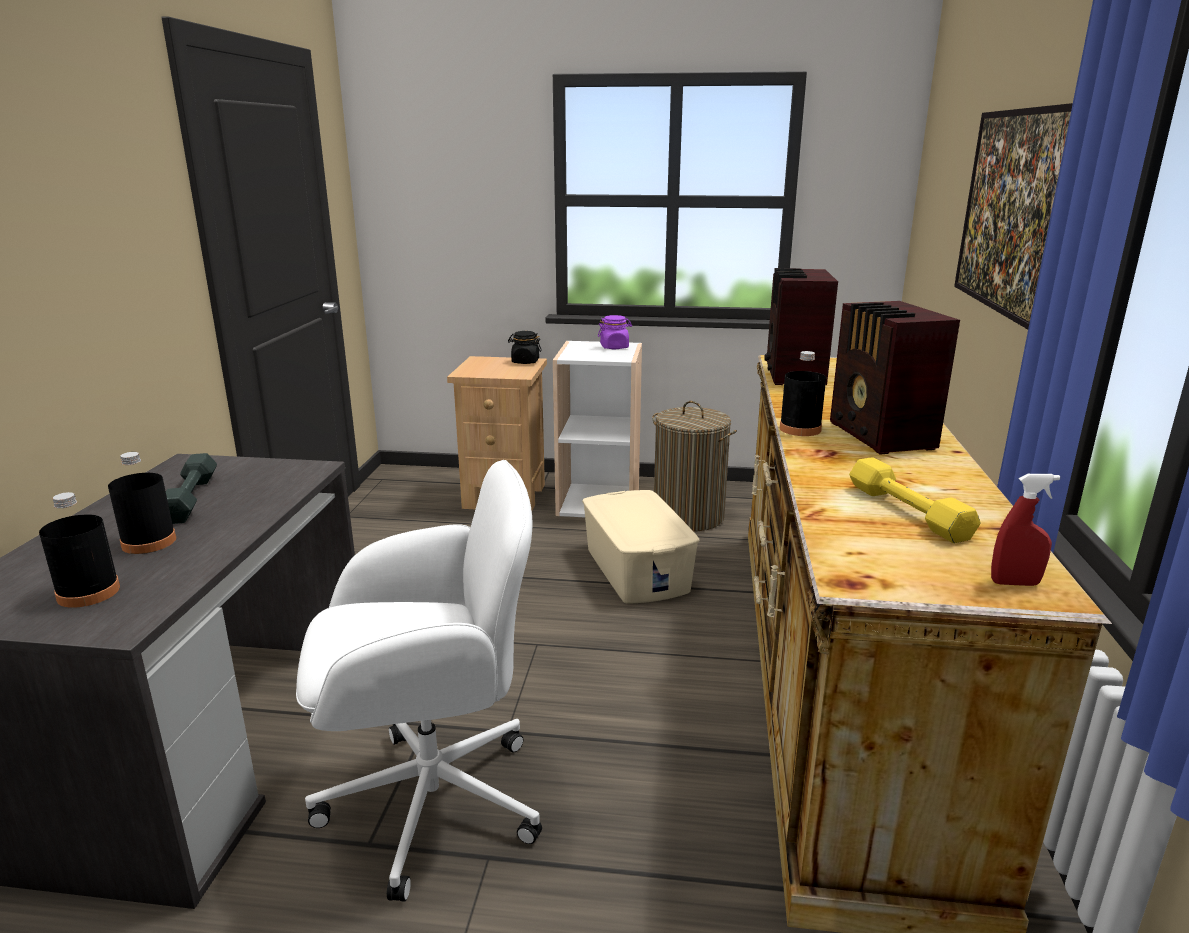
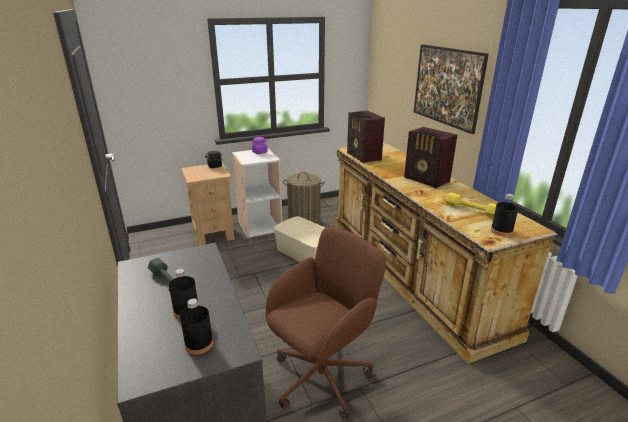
camera: 30 degrees left, 5 degrees up
(433, 804) = (321, 378): white office chair -> brown office chair
(800, 429) = (398, 183): black bottle -> black bottle (501, 231)
(1015, 583) = (526, 228): red spray bottle -> none

